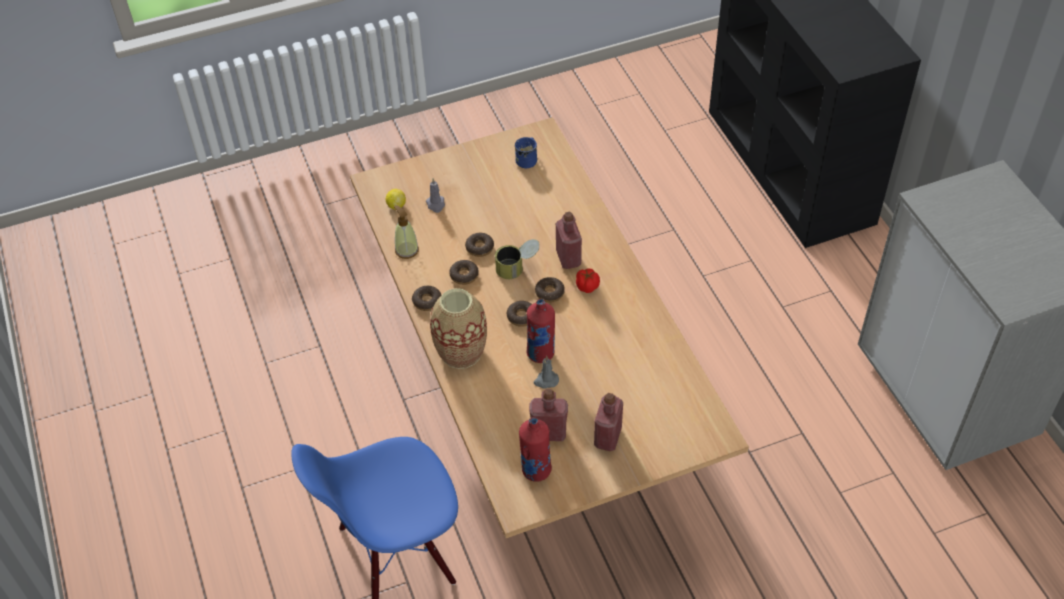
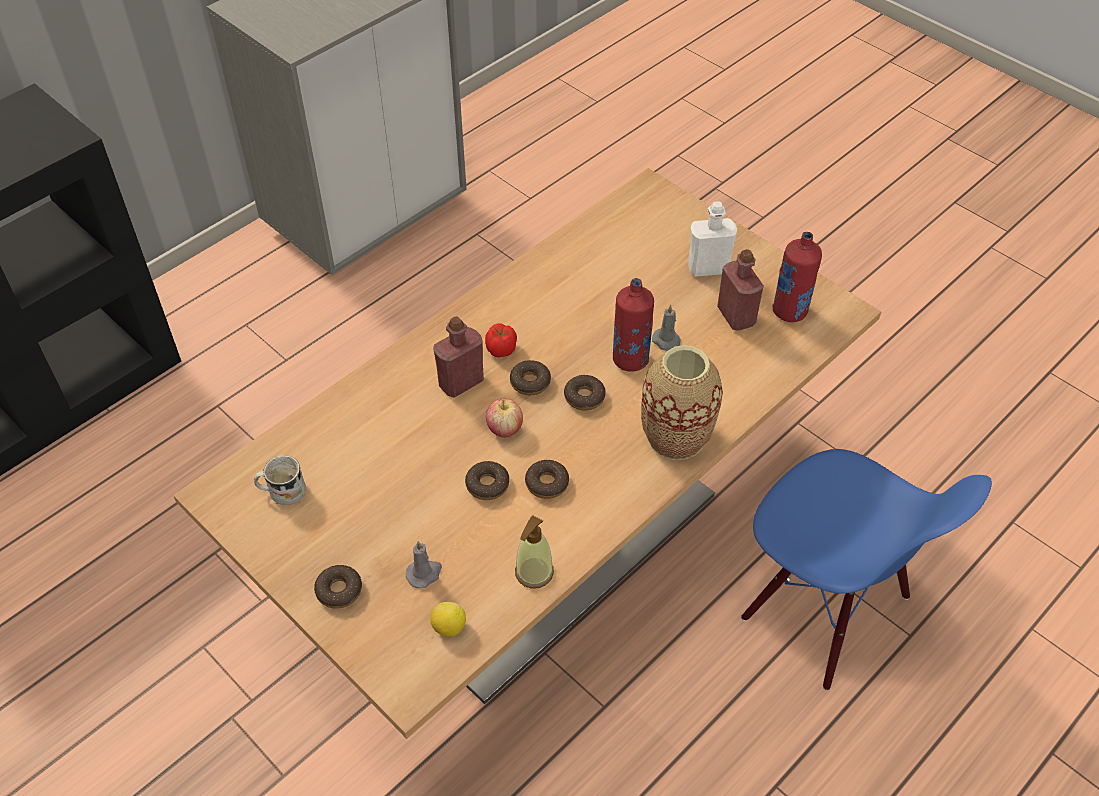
camera: 115 degrees left, 0 degrees up
(427, 301) = (614, 507): donut -> donut (339, 590)
(517, 268) = (504, 429): can -> apple
(528, 159) = (282, 492): blue mug -> white mug
(607, 437) = (708, 268): red bottle -> white bottle

